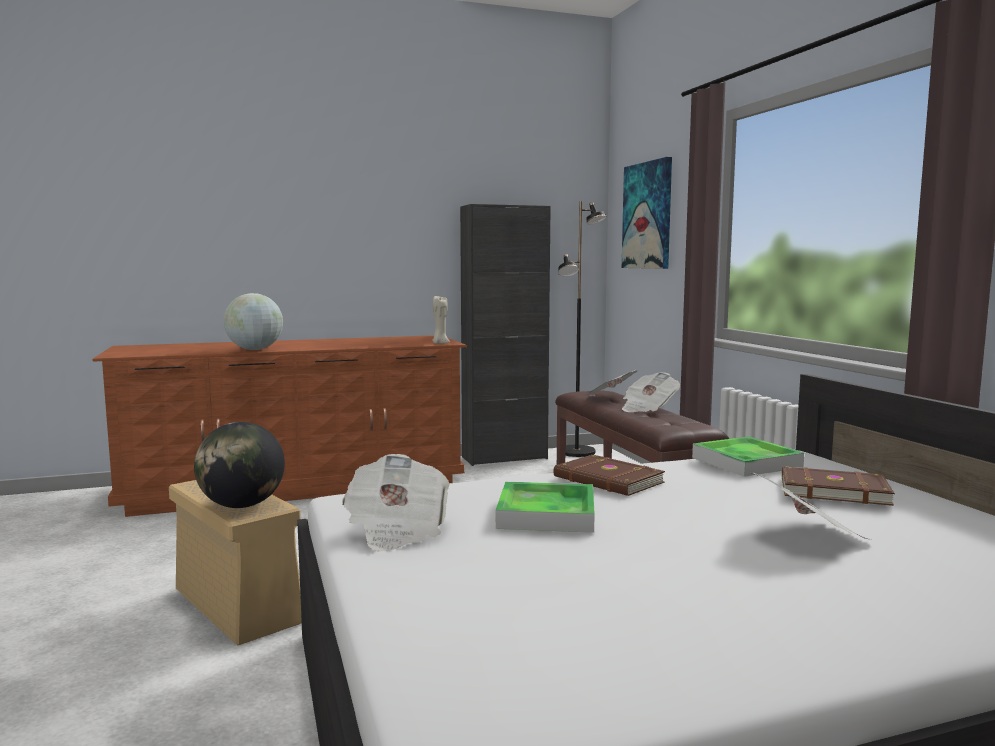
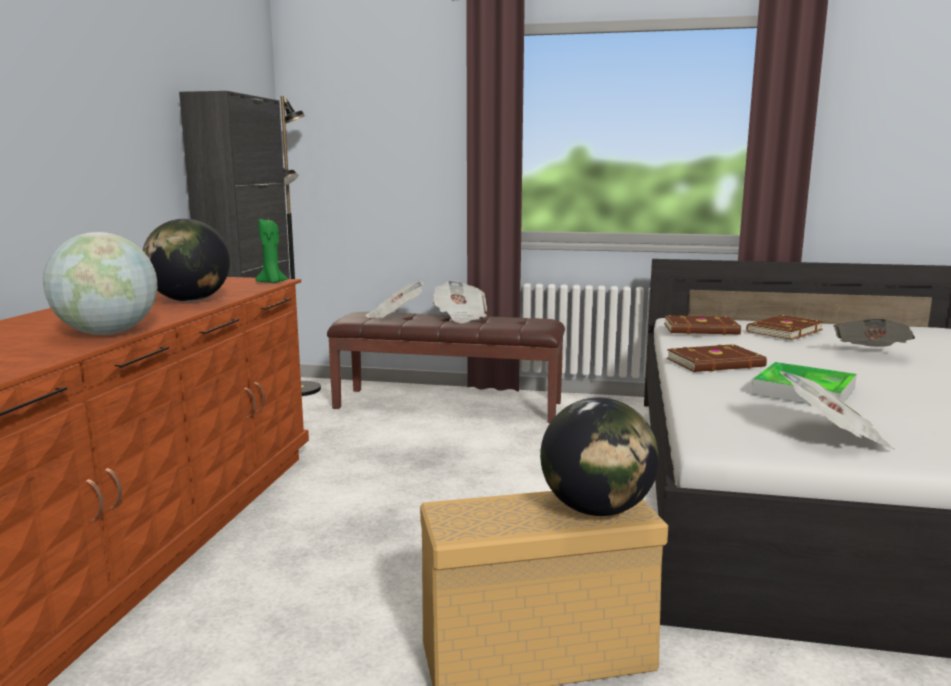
camera: 60 degrees left, 5 degrees up
(356, 344) = (190, 300): none -> globe
(440, 343) = (272, 282): beige candle -> green candle
(647, 215) = (368, 119): picture -> none
(746, 462) = (701, 329): tray -> brown book

